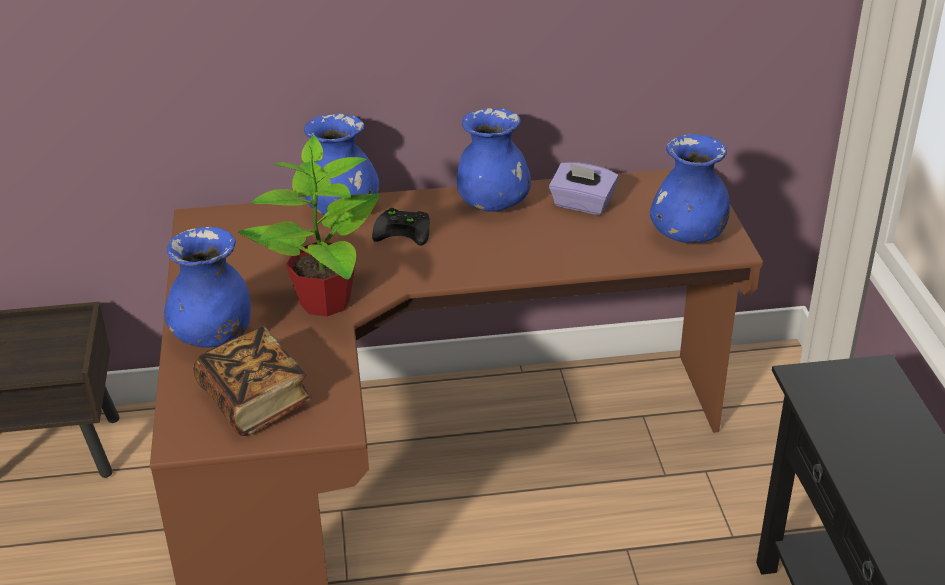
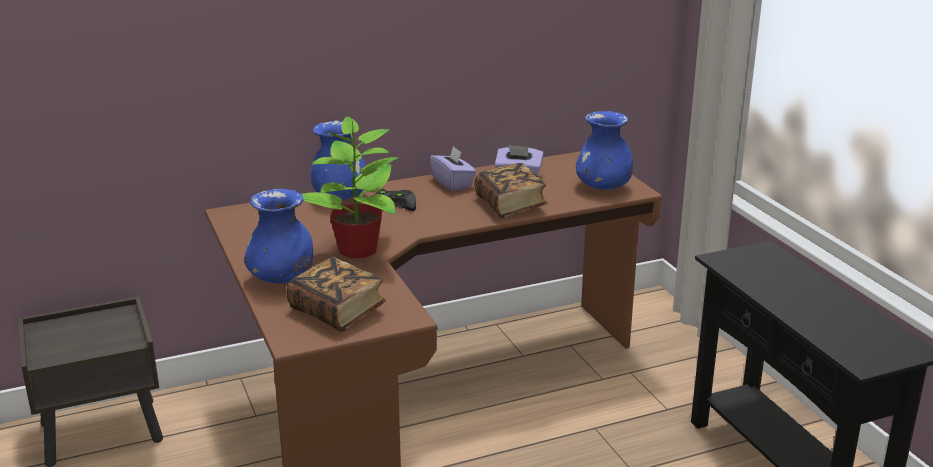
camera: 15 degrees left, 10 degrees down
(493, 204) = (453, 183): blue vase -> purple tissue box
(550, 252) = (510, 205): none -> book

